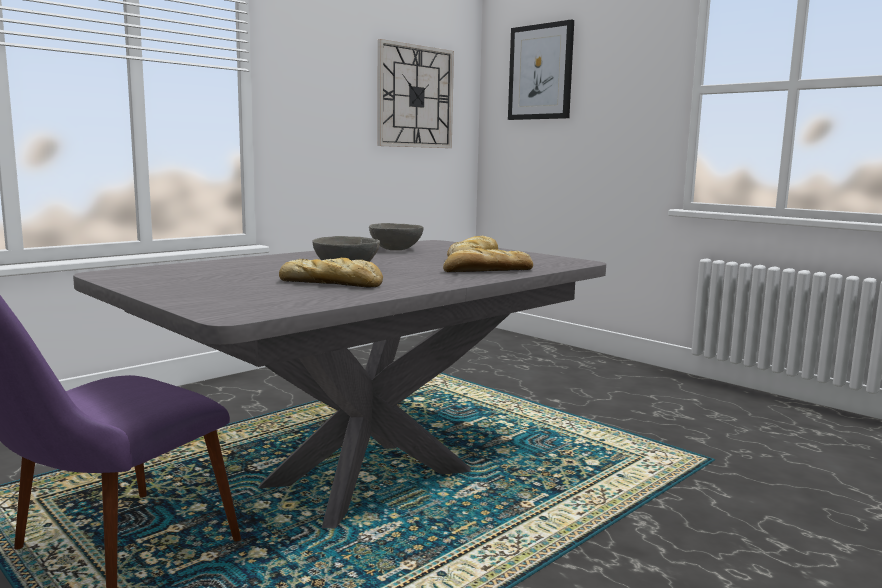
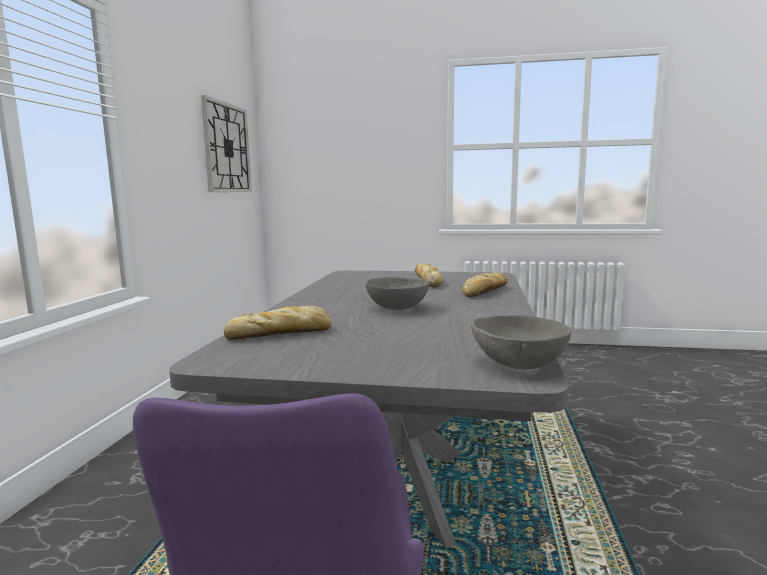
camera: 35 degrees left, 0 degrees up
(332, 283) = (448, 324): bread -> bread (282, 333)
(395, 250) = (352, 284): grey bowl -> grey bowl (519, 365)
(541, 72) = (319, 130): picture -> none

